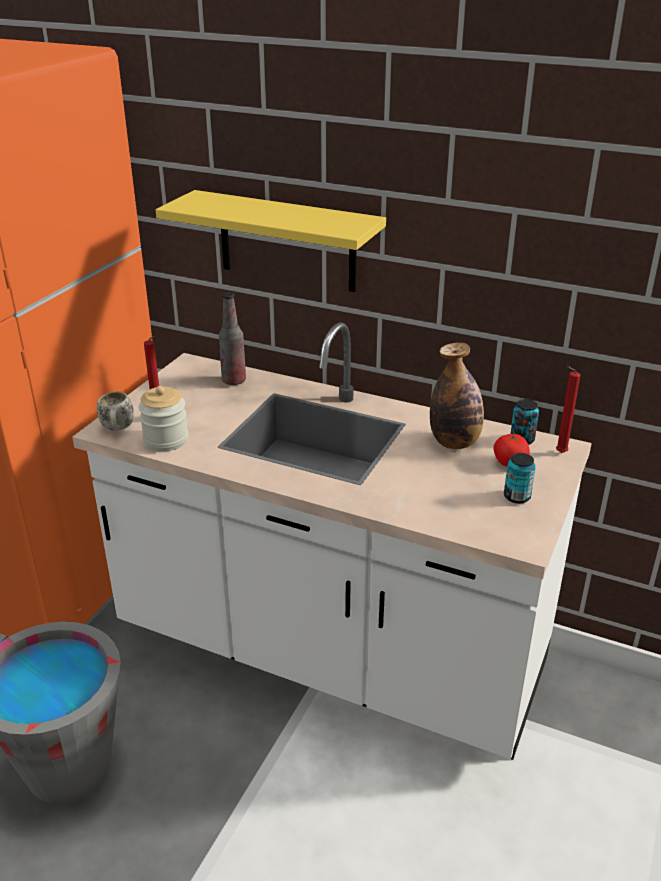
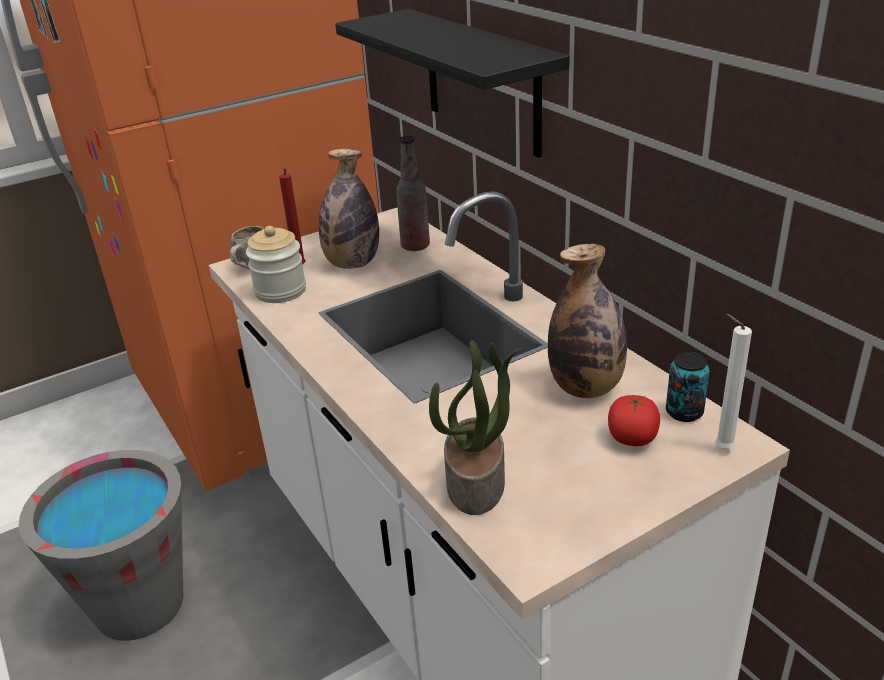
camera: 35 degrees right, 0 degrees up
(199, 405) = (352, 264): none -> bottle
(287, 242) = (481, 81): yellow shelf -> black shelf
(453, 517) = (477, 483): none -> potted plant
(517, 497) = (591, 488): can -> none
(559, 453) = (720, 448): red candle -> white candle

